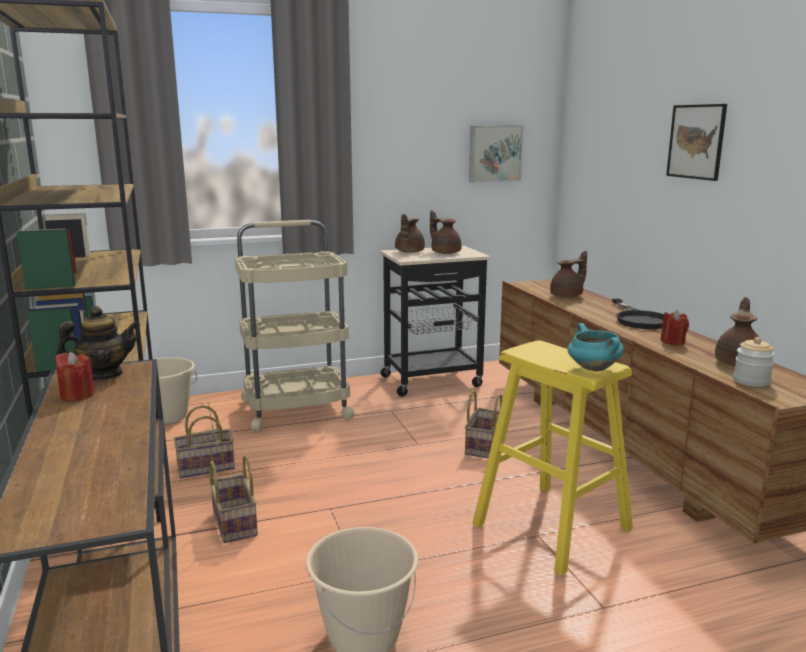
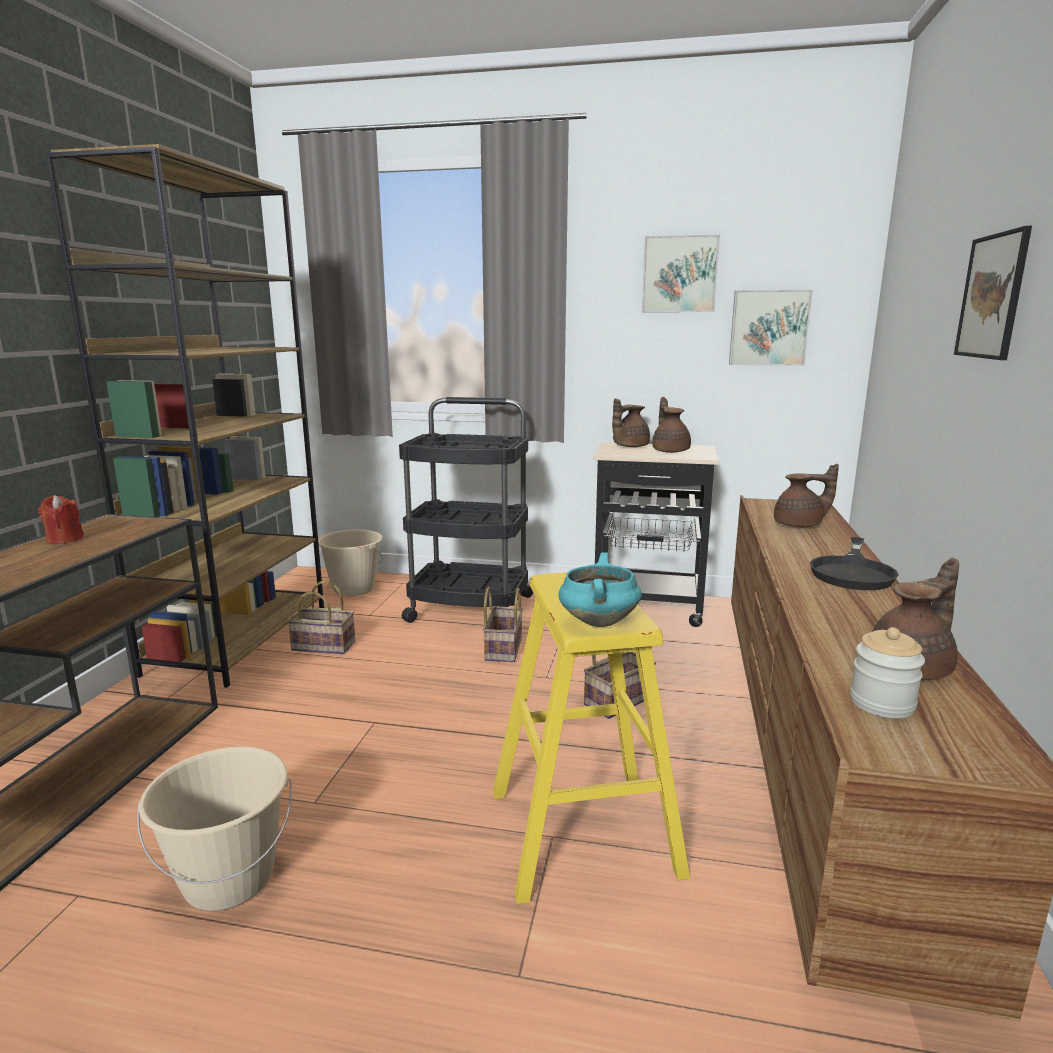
camera: 30 degrees right, 0 degrees up
(104, 375) = (122, 526): teapot -> none
(233, 523) = (277, 708): basket -> basket (502, 648)
(296, 410) = (469, 608): beige cart -> black cart
(431, 112) = (679, 274): none -> picture
(673, 342) = (850, 613): red candle -> none

